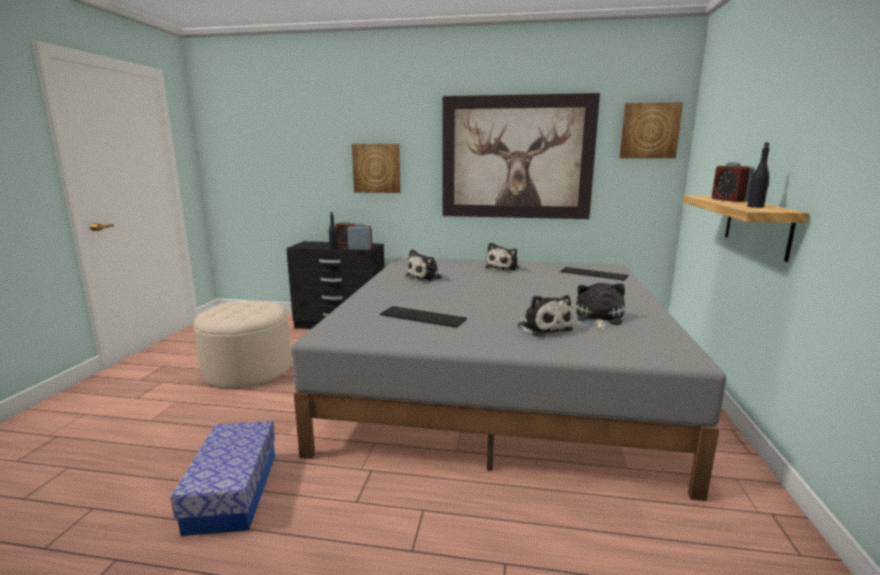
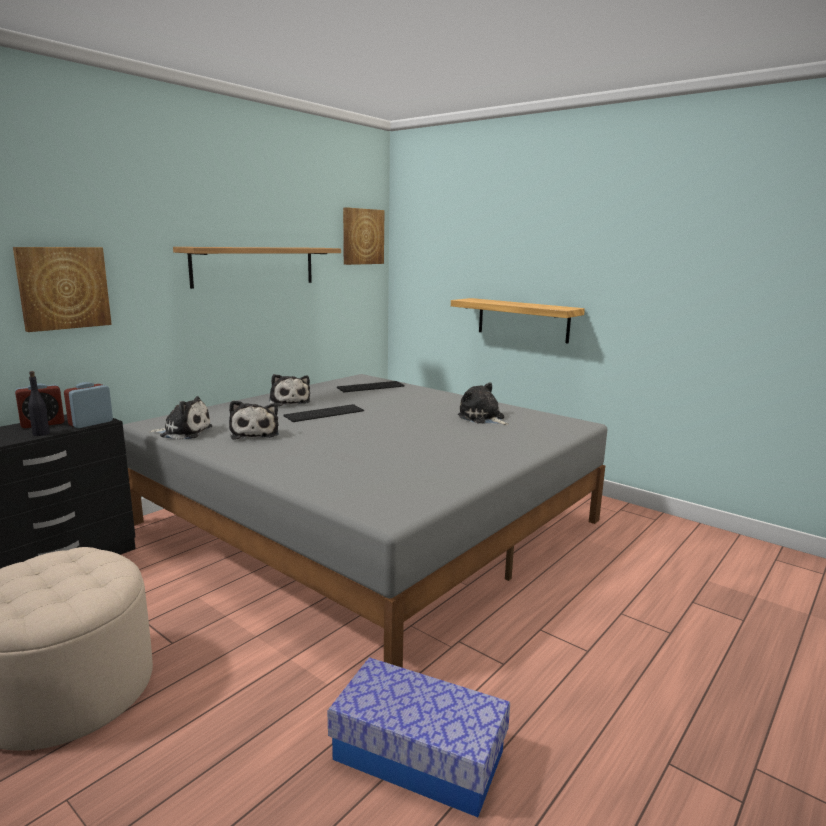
camera: 60 degrees left, 0 degrees up
(424, 316) = (393, 464): keyboard -> keyboard (324, 413)
(516, 158) = (254, 266): picture -> shelf
(543, 327) = (481, 436): plush toy -> plush toy (184, 432)
(729, 200) = (502, 302): alarm clock -> none
(755, 207) = (546, 306): black bottle -> none

